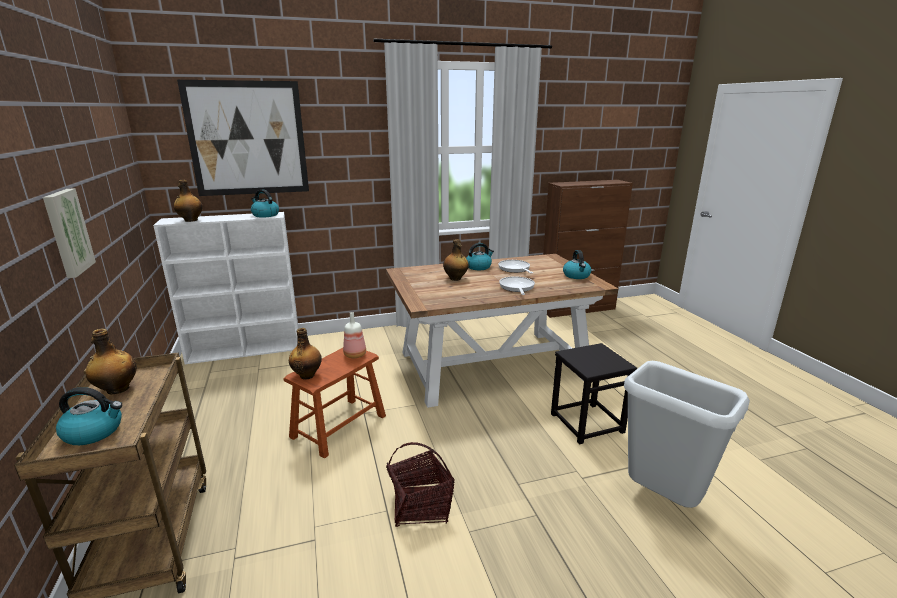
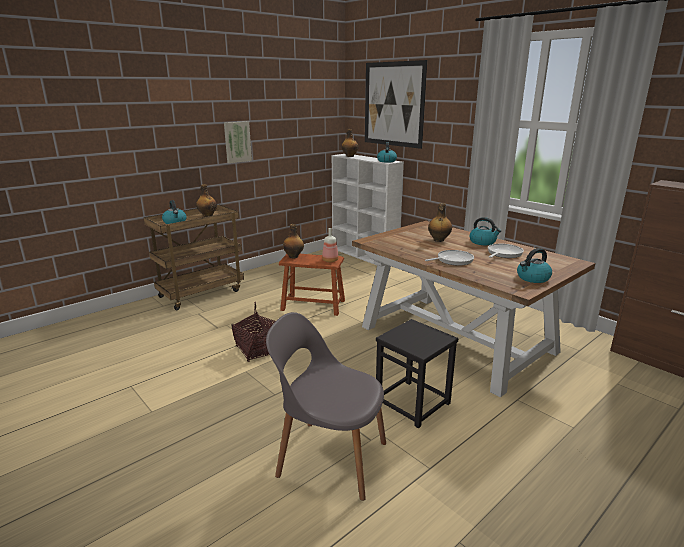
camera: 65 degrees right, 0 degrees up
(661, 500) = (329, 457): grey trash can -> grey chair

